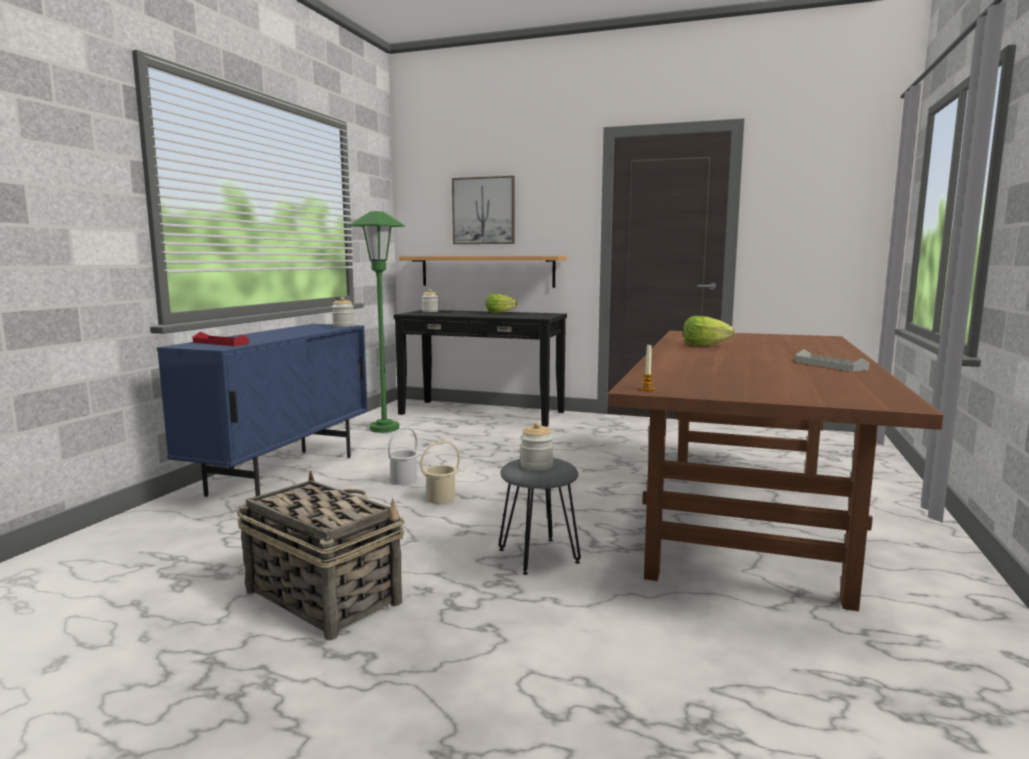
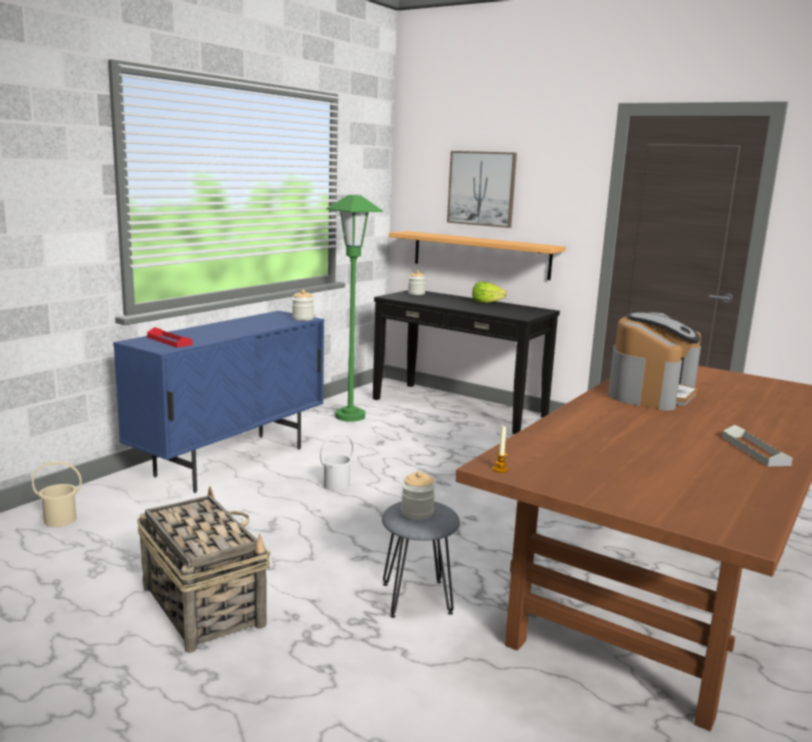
camera: 15 degrees right, 5 degrees up
(440, 498) = (360, 513): beige bucket -> beige bucket (60, 520)
(704, 345) = (651, 392): lettuce -> coffee machine

